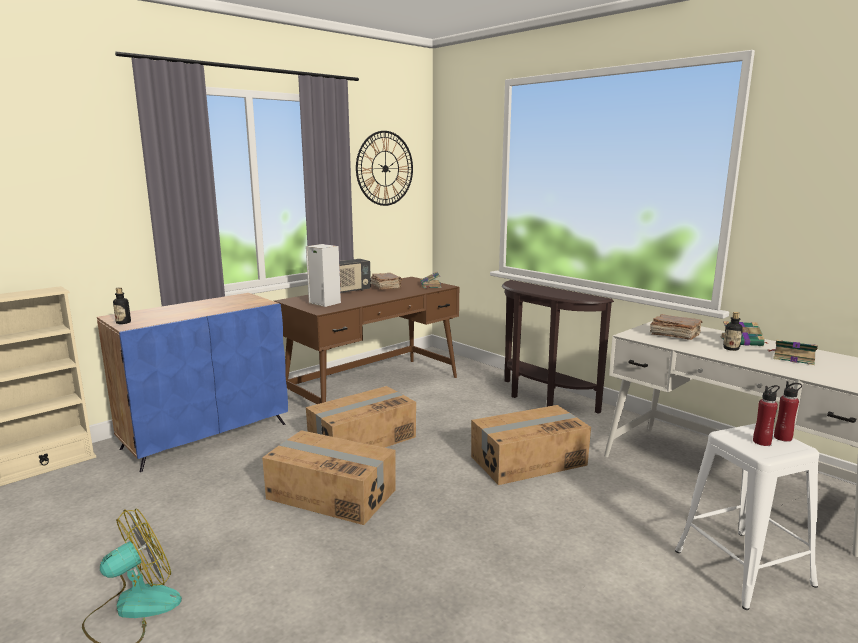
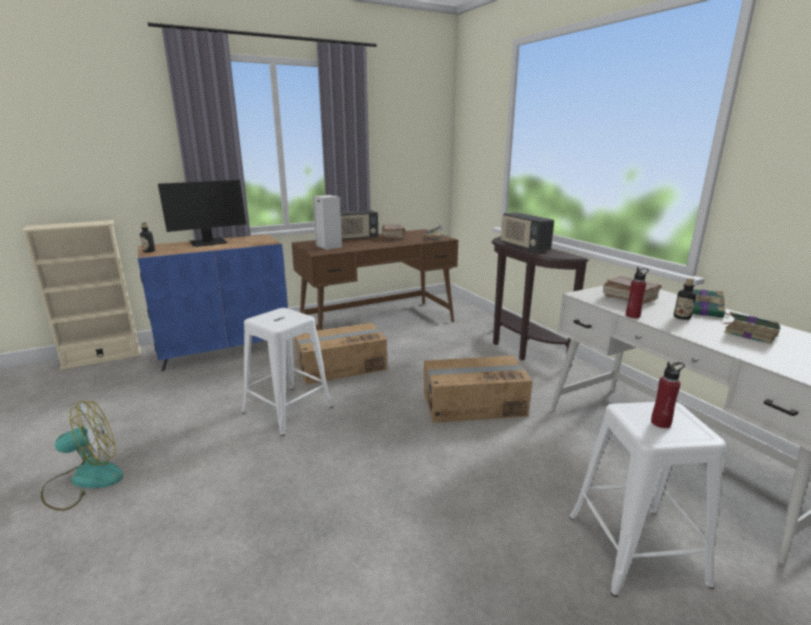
camera: 15 degrees right, 5 degrees up
(187, 307) = (208, 243): none -> monitor
(331, 494) = (288, 409): cardboard box -> white stool
(385, 168) = (405, 130): wall clock -> none
(542, 291) = (524, 247): none -> radio
(783, 438) = (690, 421): red bottle -> red bottle (633, 316)

